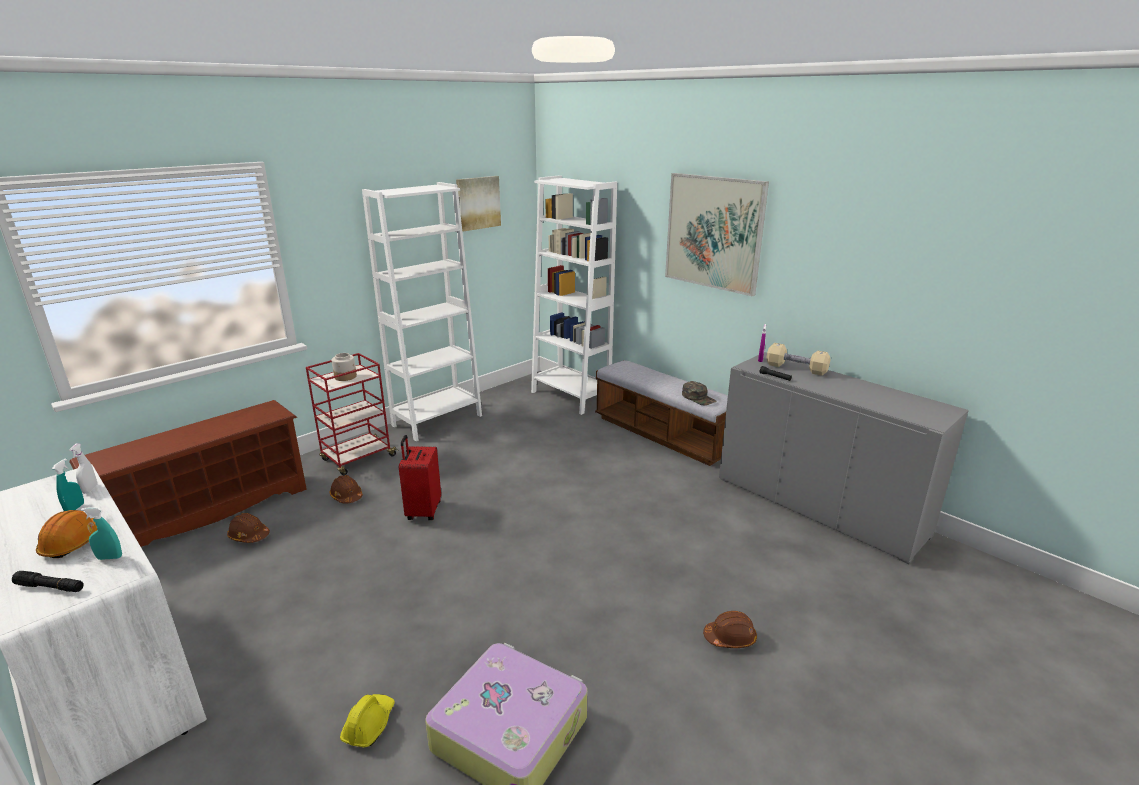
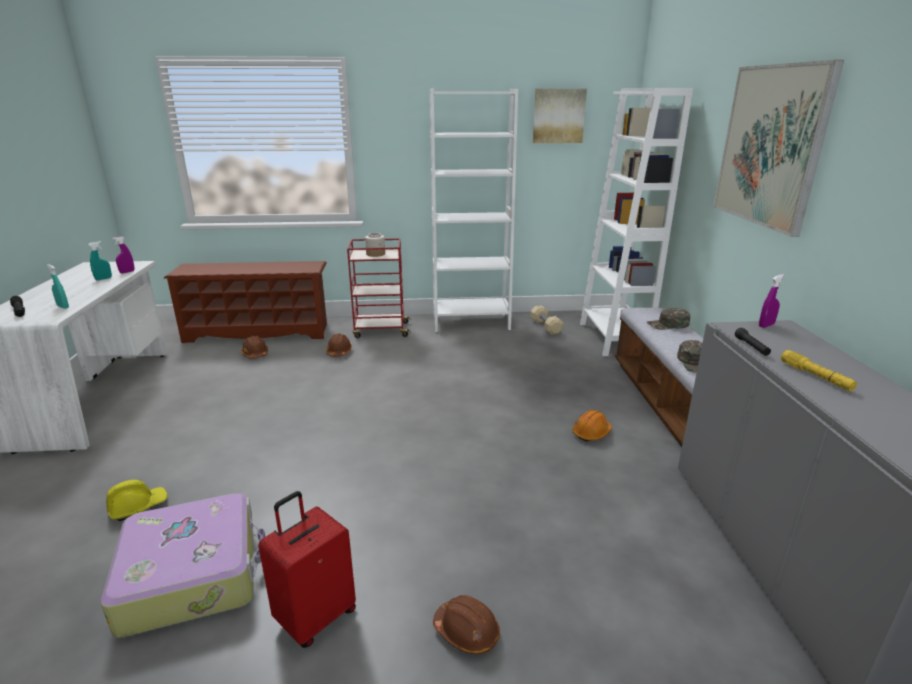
camera: 40 degrees right, 0 degrees up
(73, 543) = (68, 294): orange hard hat -> orange hard hat (591, 433)
(90, 489) = (127, 272): white spray bottle -> purple spray bottle
(423, 511) = (369, 382): red suitcase -> red suitcase (315, 616)
(646, 374) = (668, 324): none -> green cap
(796, 369) = (805, 347): beige dumbbell -> beige dumbbell (545, 327)
(824, 386) = (815, 376): none -> yellow flashlight

